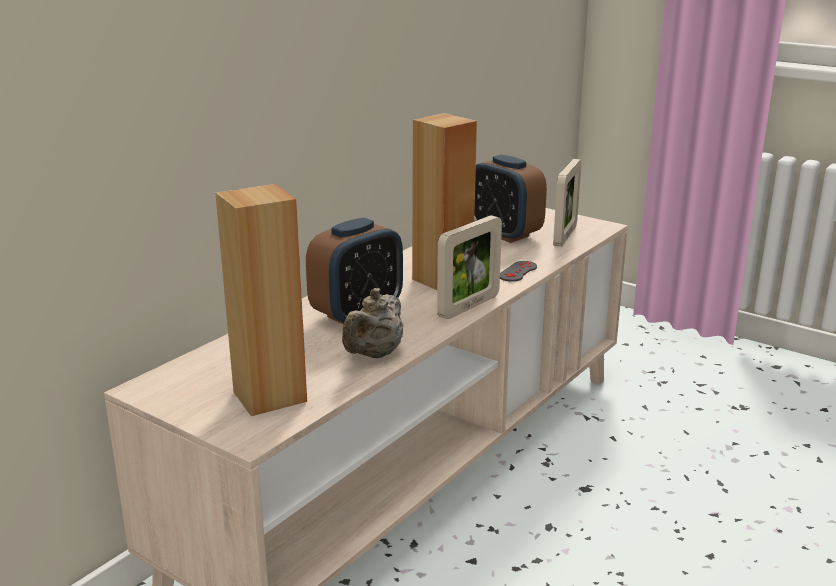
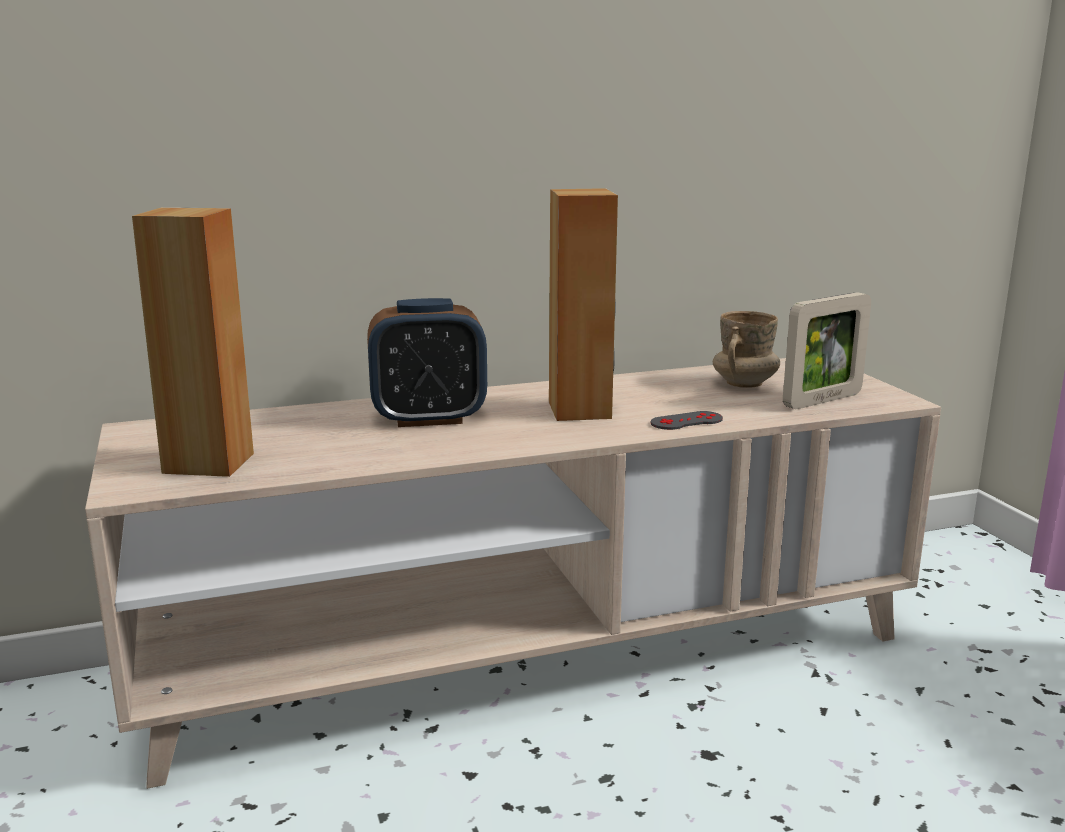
camera: 35 degrees right, 5 degrees down
(374, 354) = (371, 456): beige teapot -> none
(469, 306) = (559, 439): picture frame -> none
(504, 234) = (744, 384): alarm clock -> beige mug

